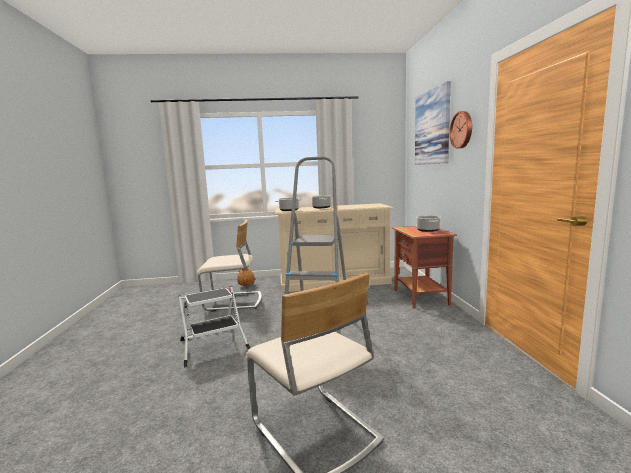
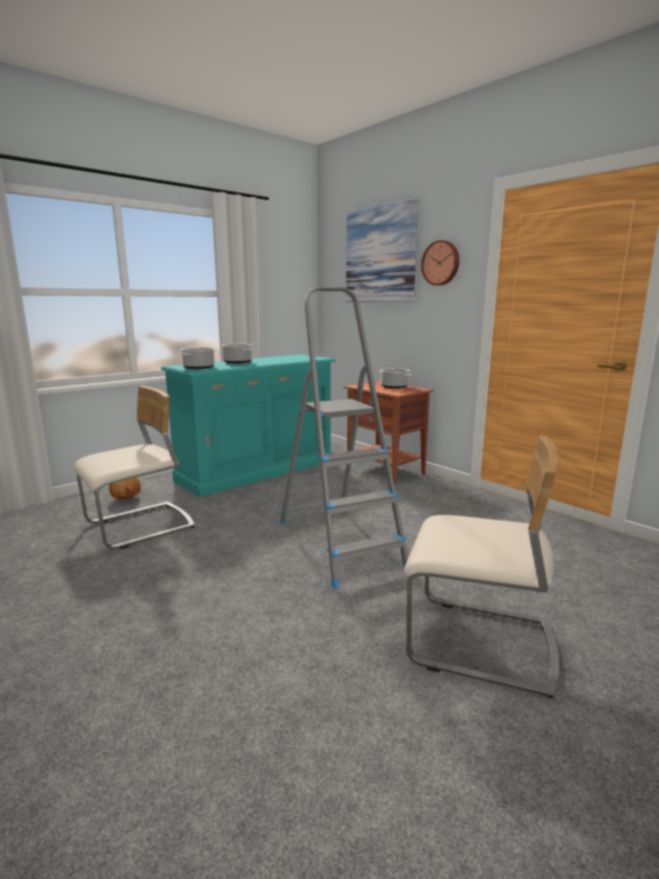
camera: 35 degrees left, 5 degrees up
(212, 345) = (203, 595): step ladder -> none
(334, 282) = (258, 470): beige cabinet -> turquoise cabinet

